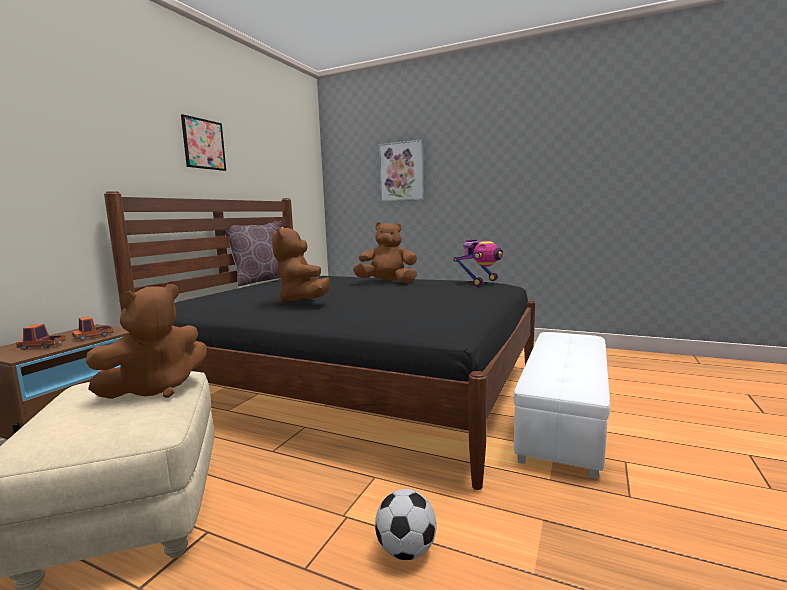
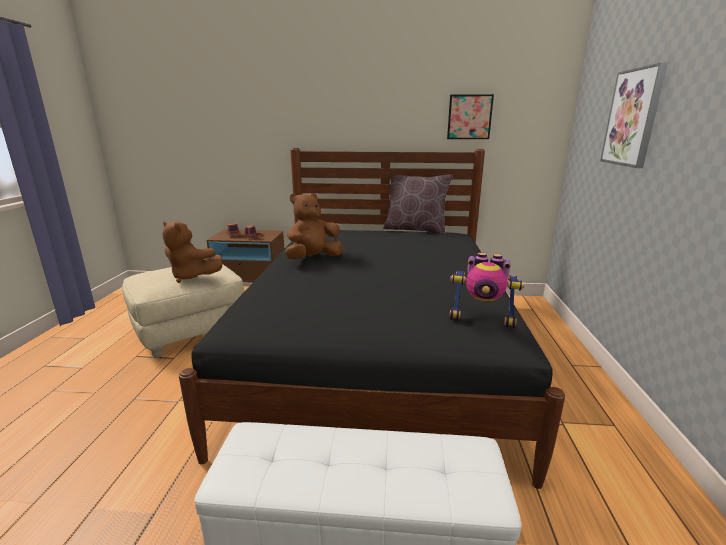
camera: 70 degrees right, 10 degrees up
(204, 144) = (385, 101): picture -> picture (469, 117)
(387, 283) = (429, 271): brown plush toy -> none
(406, 550) = (137, 435): football -> none

